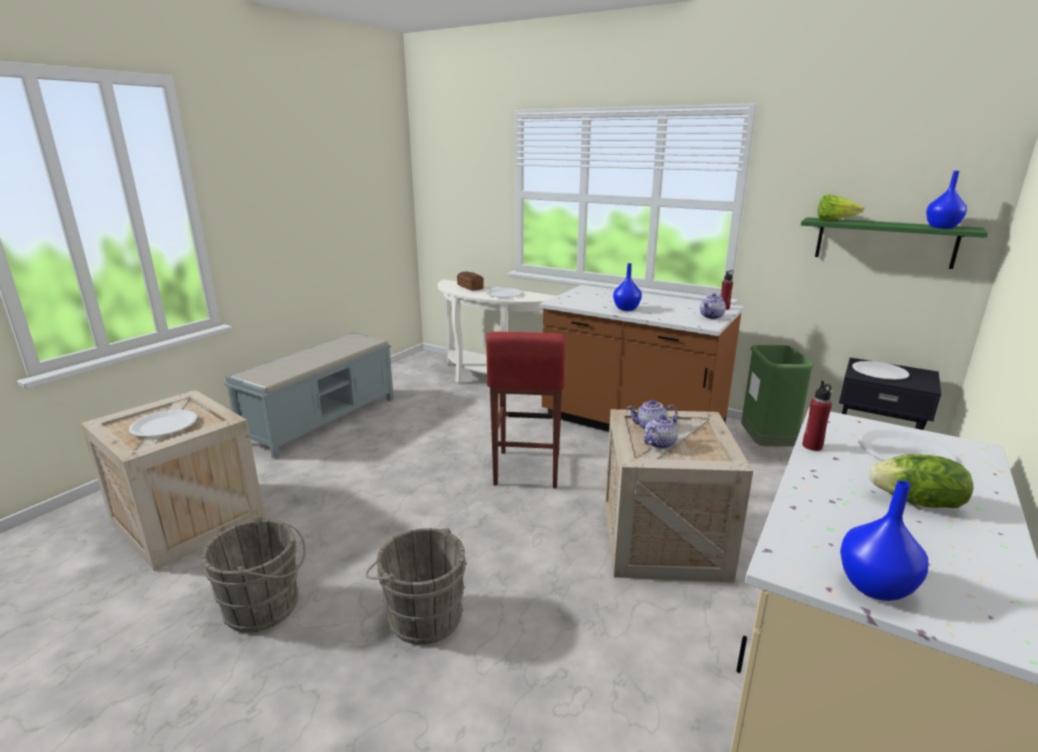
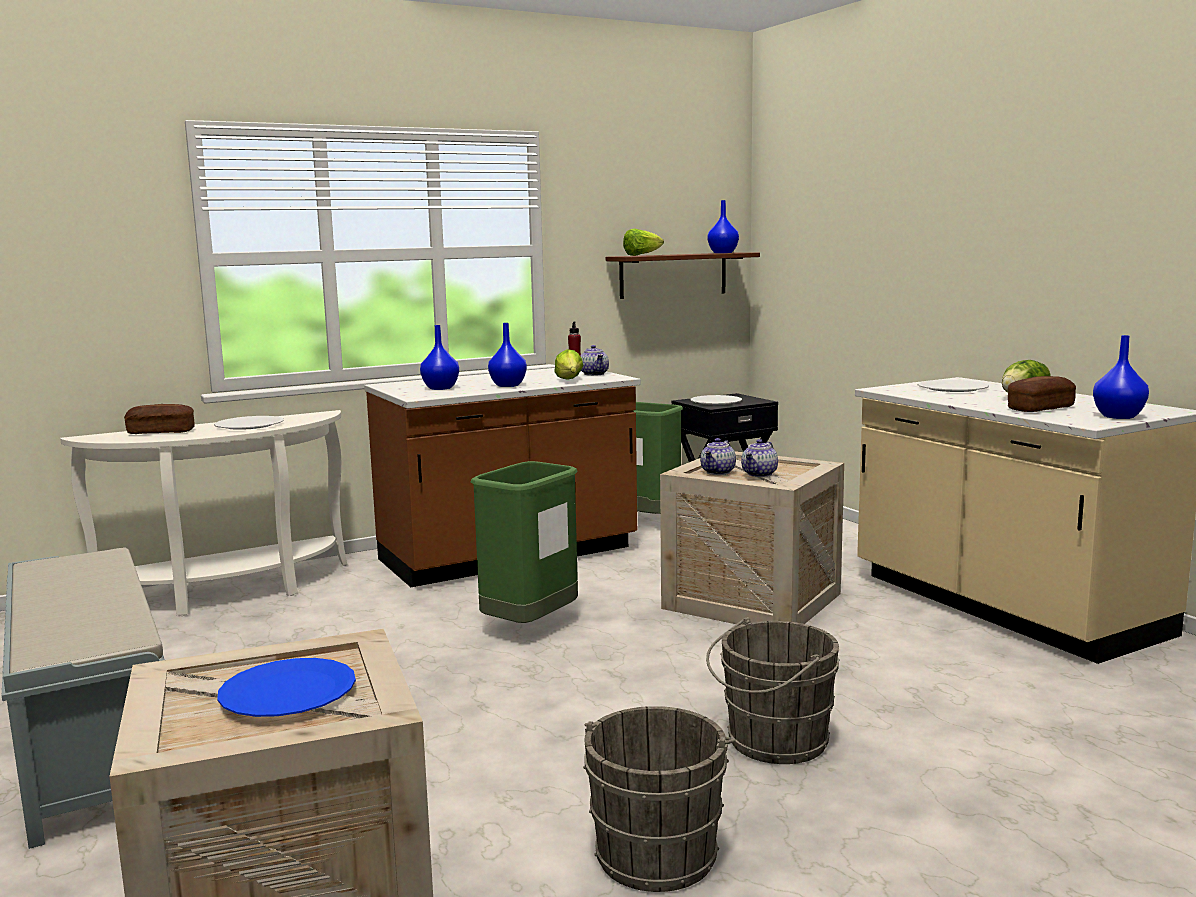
camera: 60 degrees left, 10 degrees down
(164, 425) = (288, 691): white plate -> blue plate
(526, 469) = (530, 627): red stool -> green trash can
(591, 299) = (439, 388): none -> blue vase
(659, 443) = (759, 474): teapot -> teapot turned 135 degrees counterclockwise
(671, 317) = (569, 380): none -> lettuce
(812, 446) = (927, 398): red bottle -> none
(847, 520) = (1040, 408): none -> bread
(885, 242) = (673, 275): green shelf -> brown shelf

